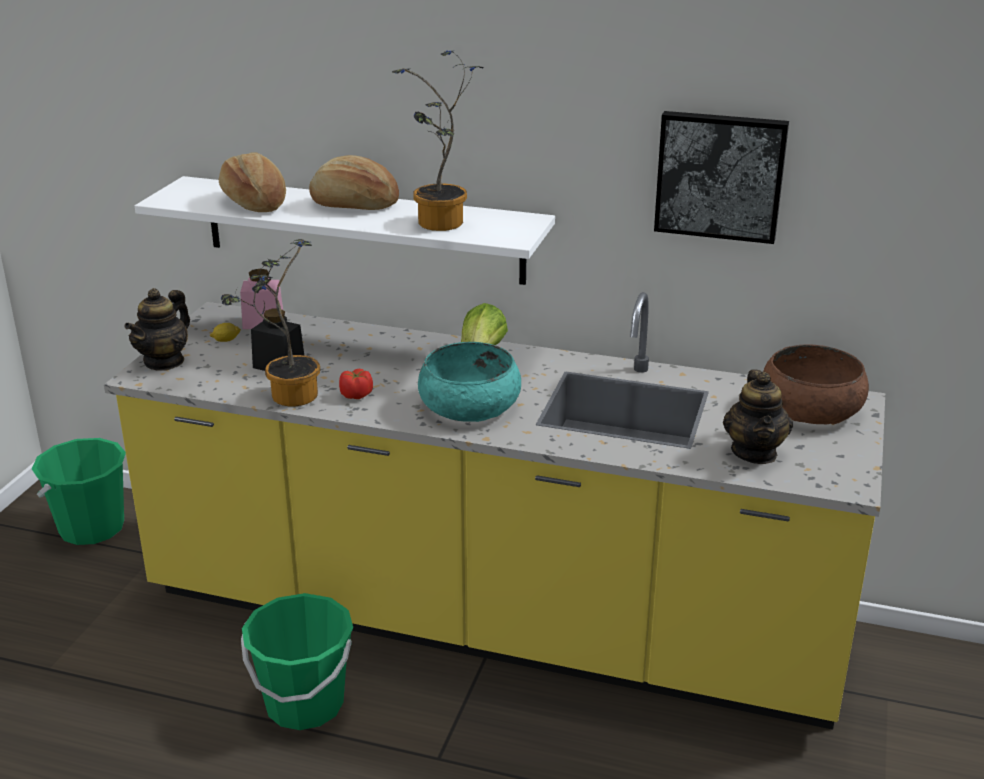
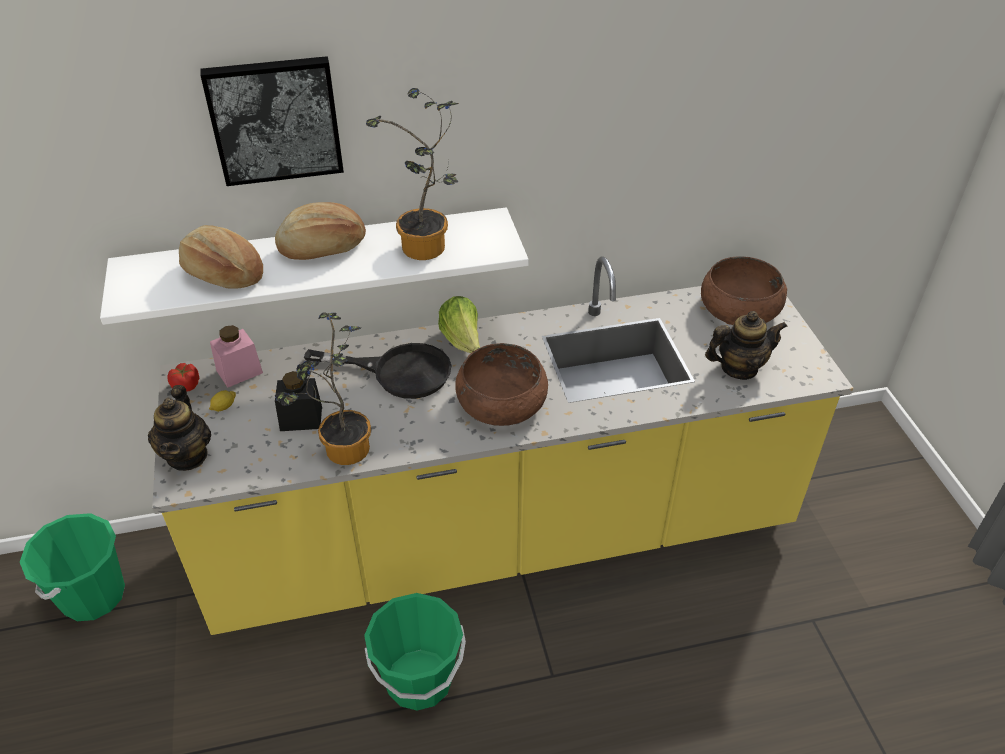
camera: 30 degrees left, 15 degrees up
(356, 395) = (400, 427): tomato -> tomato (186, 386)
(397, 358) = (398, 372): none -> black frying pan
(469, 405) = (501, 402): turquoise bowl -> brown bowl
(720, 175) = (650, 144): picture -> picture (275, 119)
(754, 452) = (739, 368): teapot -> teapot turned 75 degrees counterclockwise

